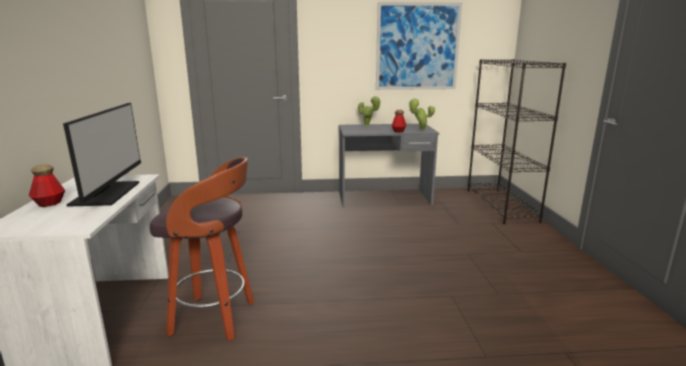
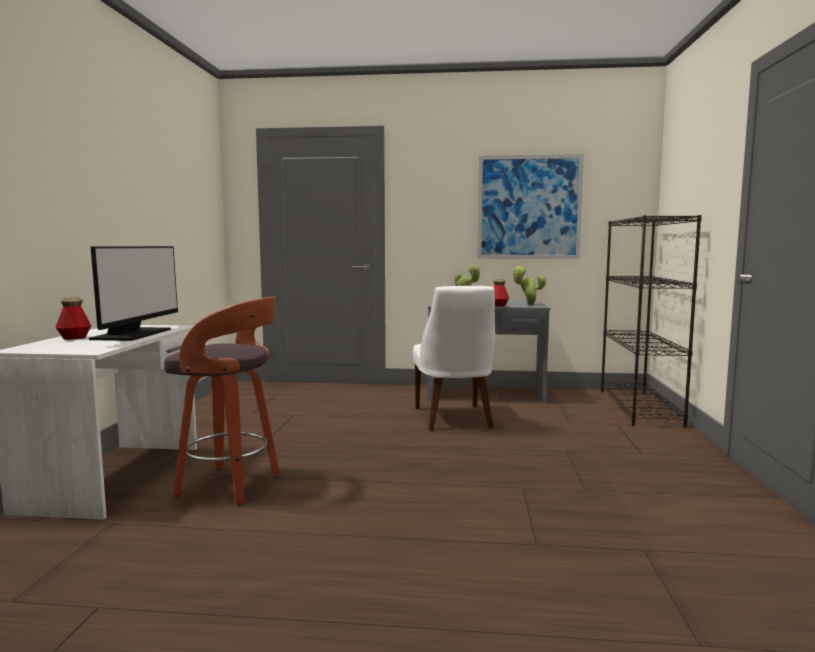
camera: 10 degrees right, 10 degrees down
(370, 226) = (453, 419): none -> white chair

